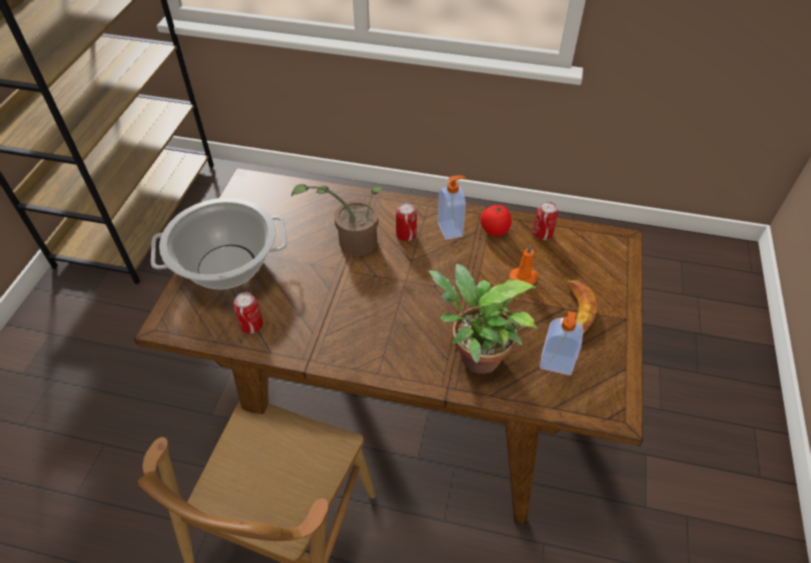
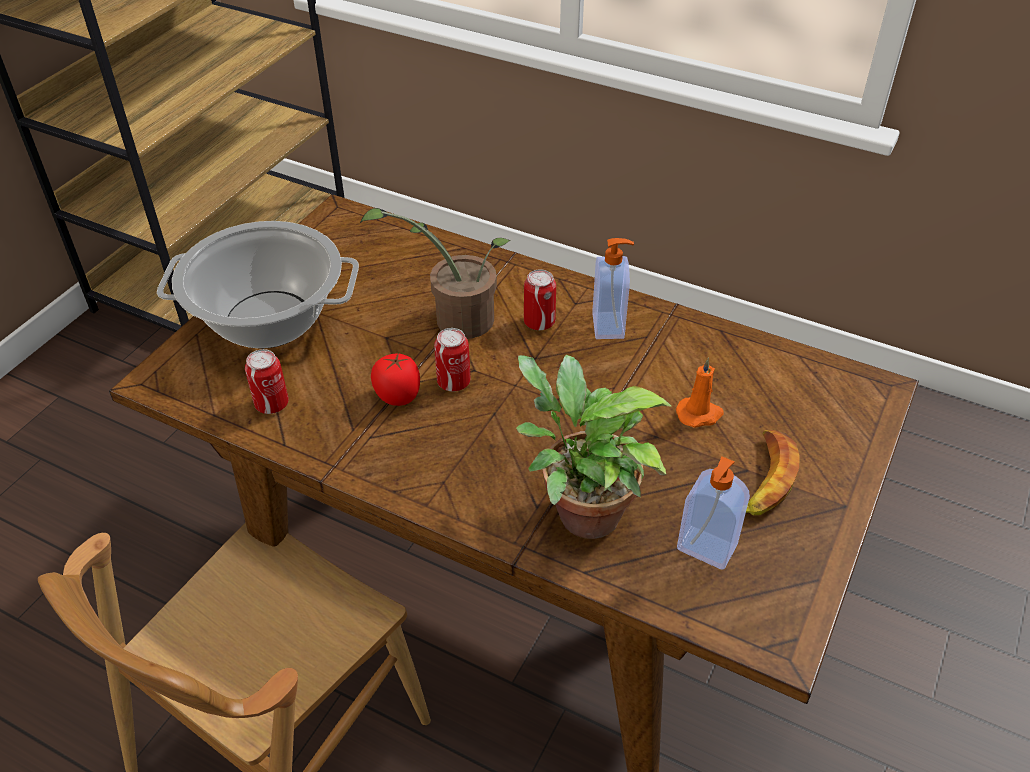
camera: 15 degrees right, 5 degrees down
(494, 231) = (676, 339): tomato -> tomato (398, 396)
(542, 234) = (751, 357): can -> can (453, 382)

